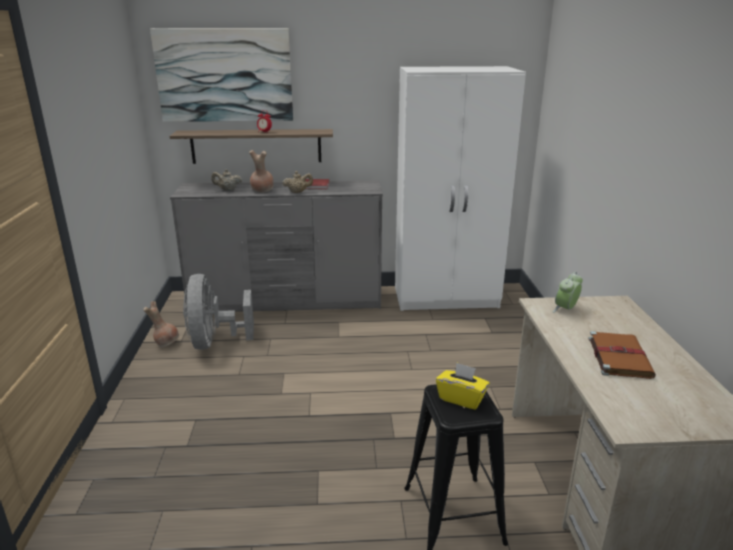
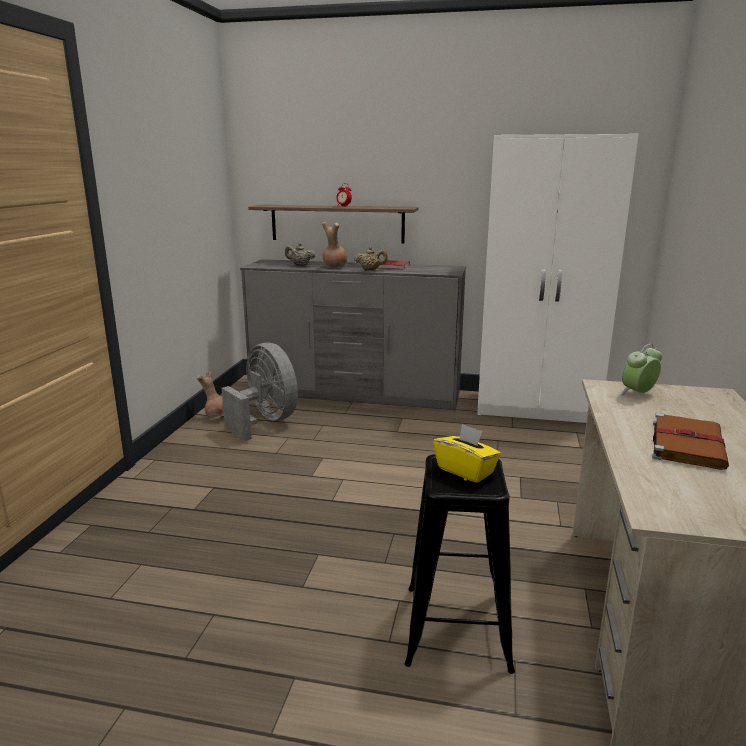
camera: 15 degrees right, 5 degrees down
(215, 342) = (265, 422): grey fan -> grey fan turned 135 degrees clockwise
(224, 75) = (309, 147): picture -> none

